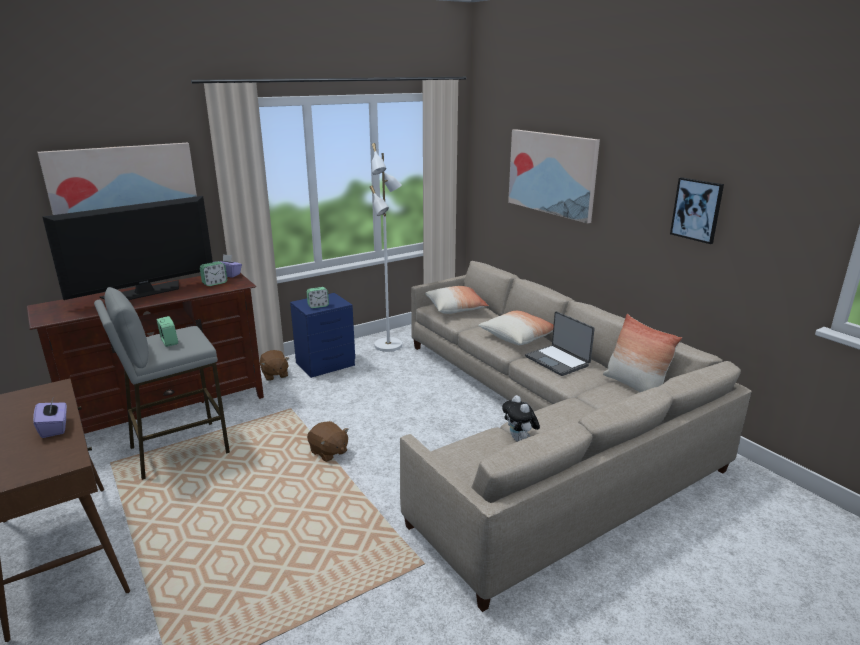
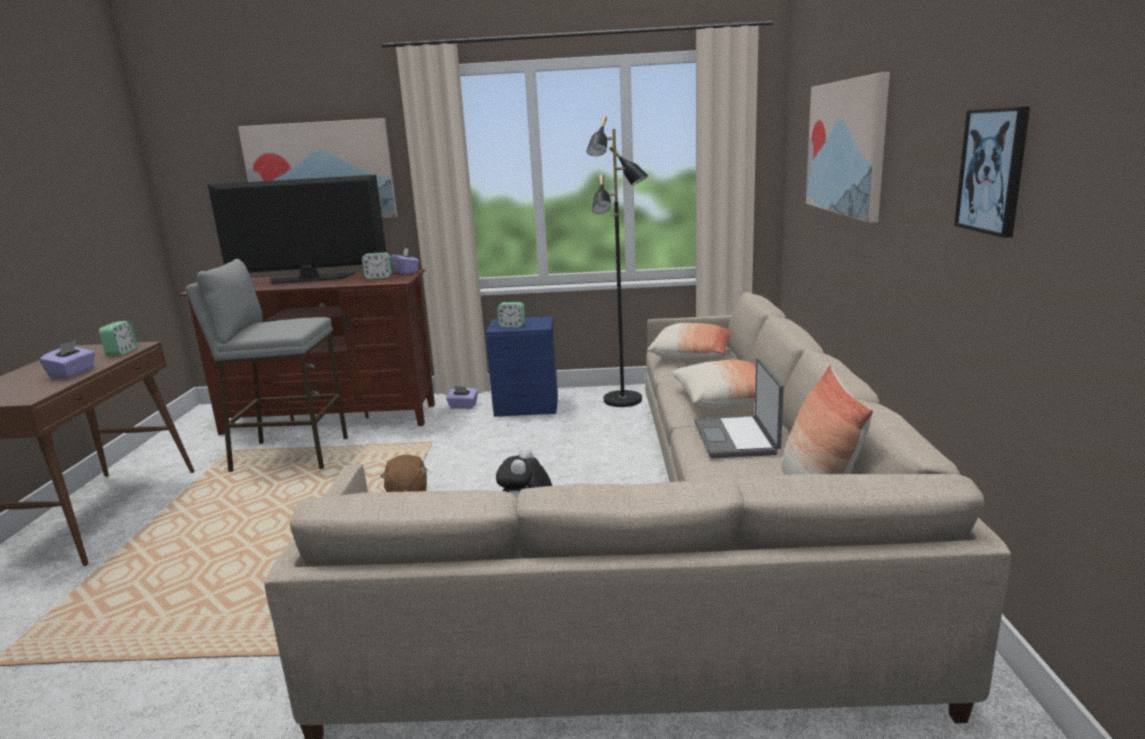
camera: 35 degrees right, 5 degrees down
(169, 342) = (274, 325): alarm clock -> alarm clock (122, 352)
(274, 375) = (463, 406): brown plush toy -> purple tissue box
(389, 346) = (623, 400): white floor lamp -> black floor lamp

